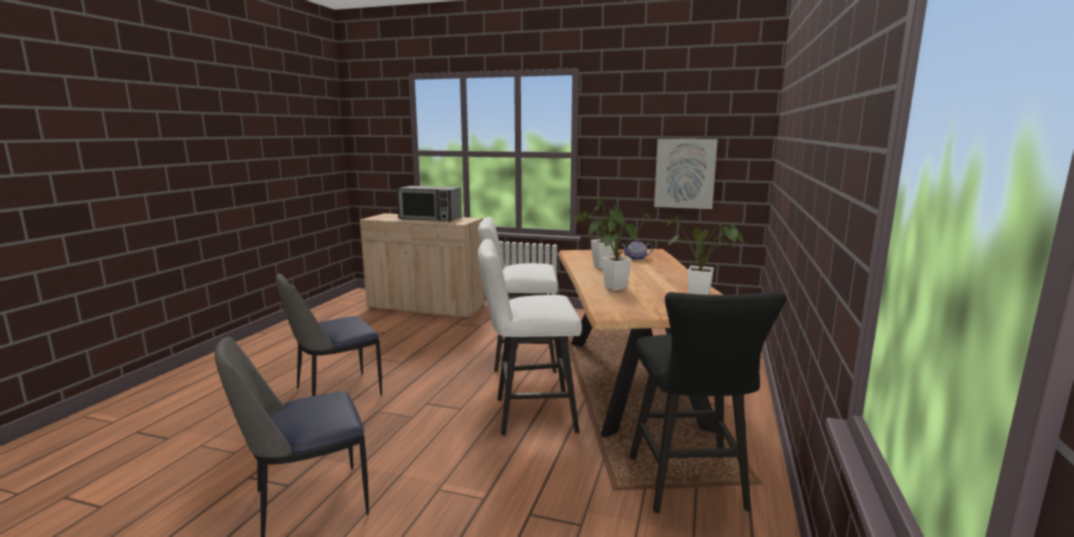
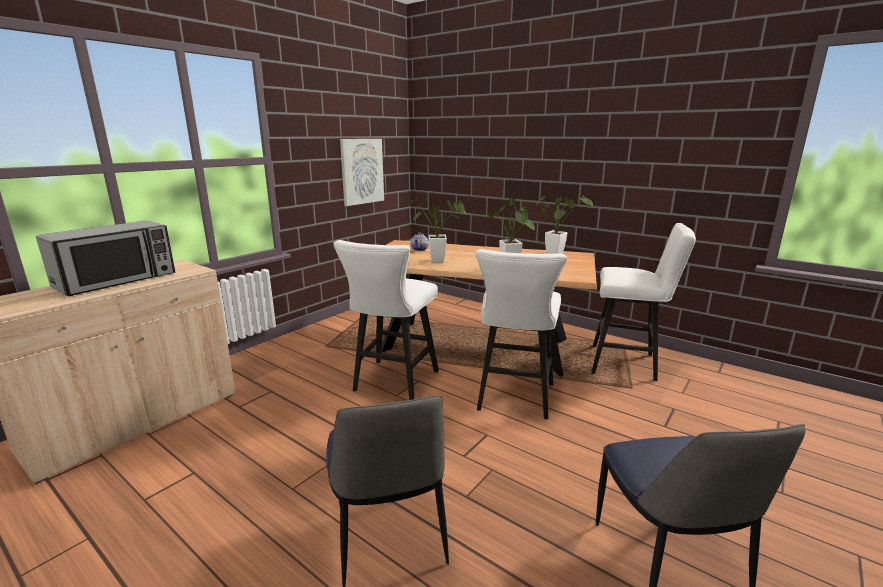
camera: 70 degrees left, 5 degrees up
(690, 488) = (628, 364): black stool -> white stool

